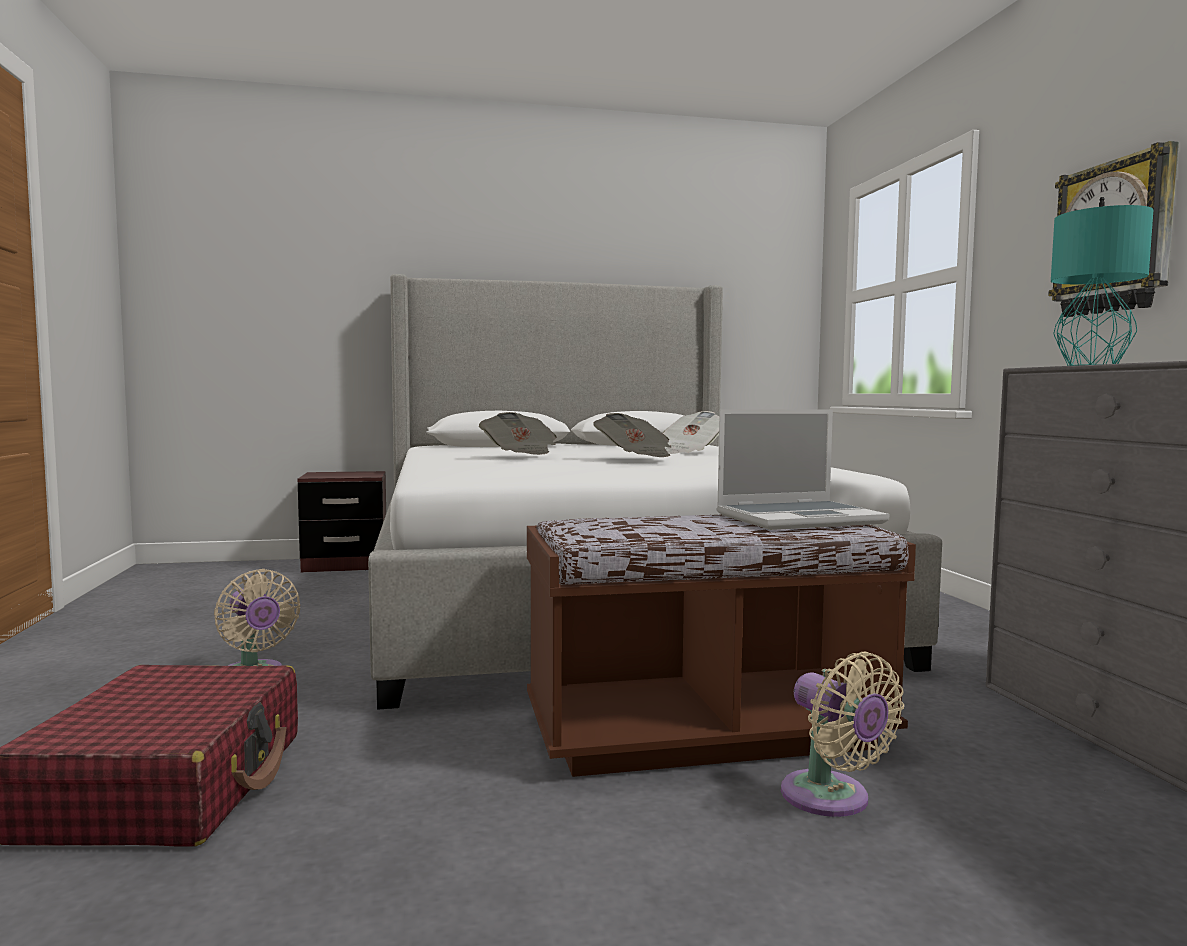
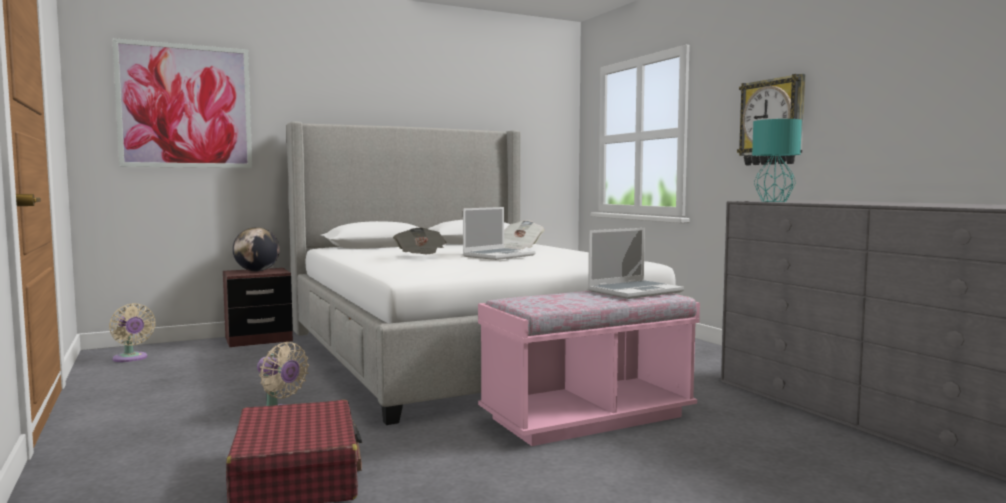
camera: 15 degrees left, 0 degrees up
(264, 258) = (185, 106): none -> picture
(345, 474) = (257, 271): none -> globe
(636, 459) = (499, 256): newspaper -> laptop
(705, 732) = (587, 418): brown bench -> pink bench
(831, 799) = (671, 441): beige fan -> beige fan (131, 358)

